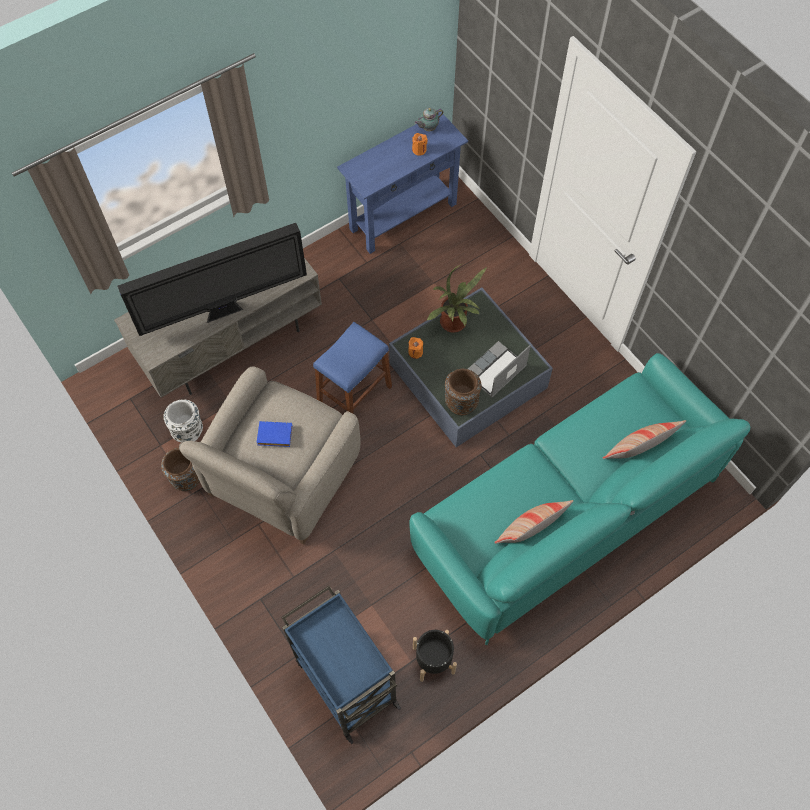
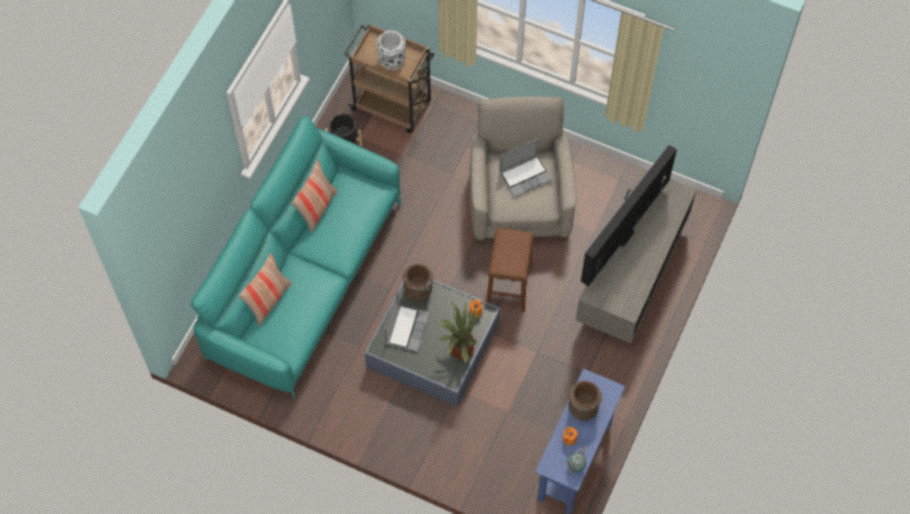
camera: 150 degrees right, 0 degrees up
(186, 478) = (584, 167): brown vase -> brown vase (583, 408)
(188, 431) = (609, 198): white vase -> white vase (391, 60)
(273, 436) = (525, 175): blue book -> laptop
(345, 681) = (392, 106): blue cart -> brown cart
(354, 395) = (509, 285): blue stool -> brown stool

